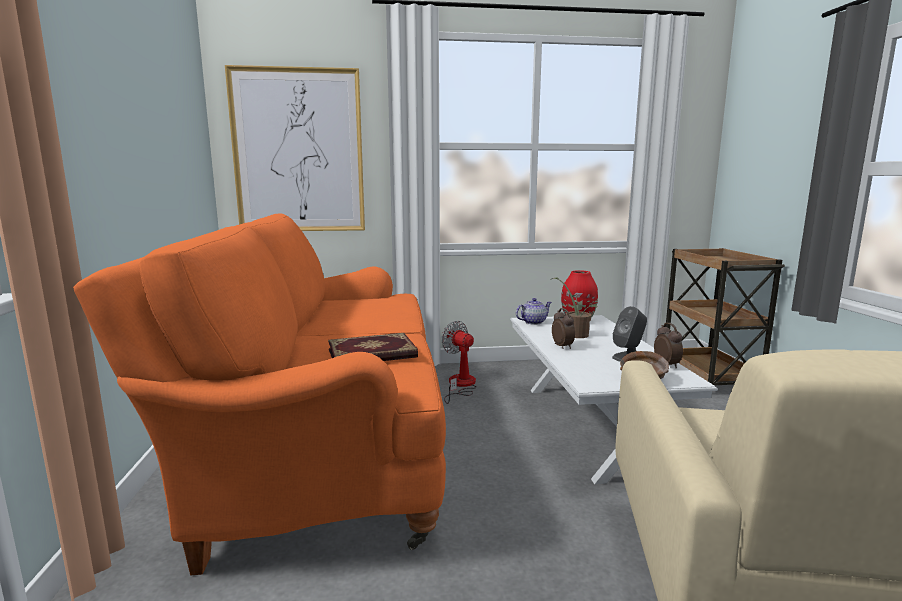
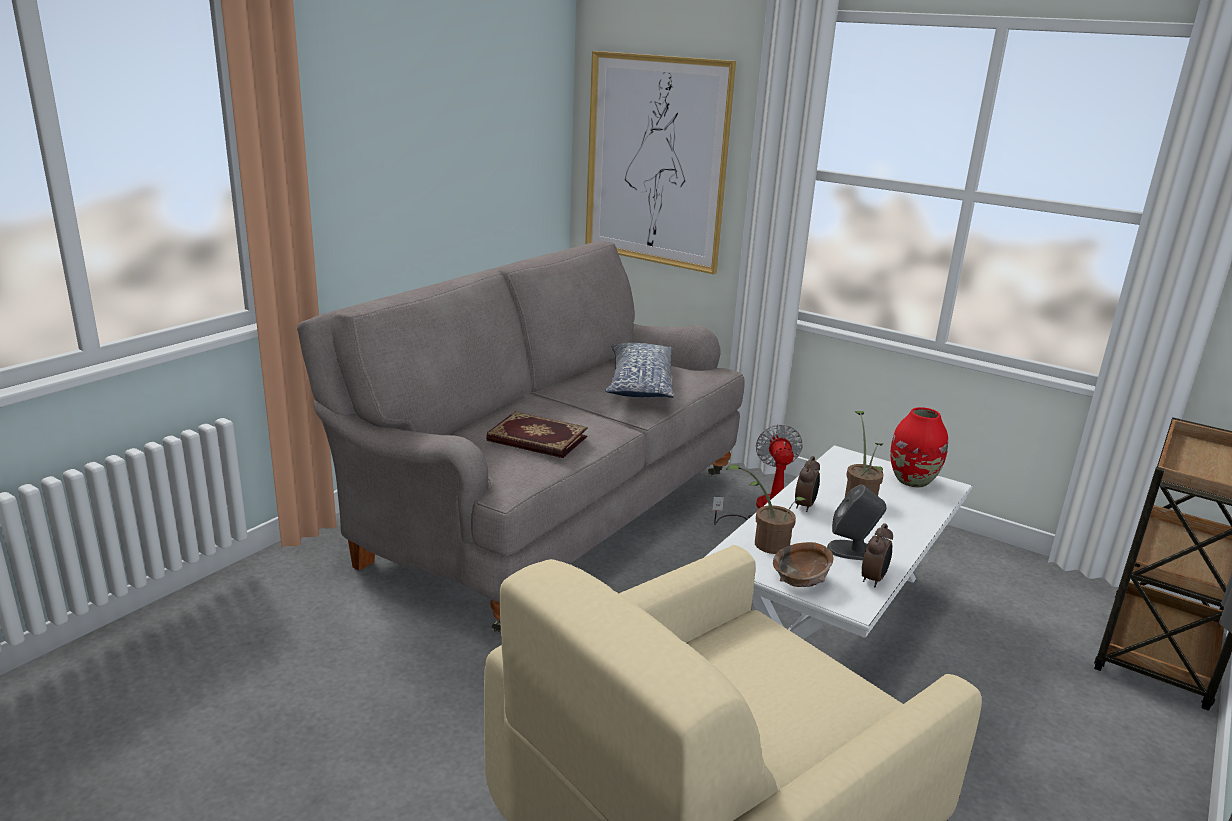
camera: 40 degrees right, 10 degrees up
(320, 443) = (545, 511): orange sofa -> grey sofa
(371, 309) = (639, 383): none -> pillow
(533, 322) = (845, 461): teapot -> none
(588, 370) = (766, 543): none -> potted plant

